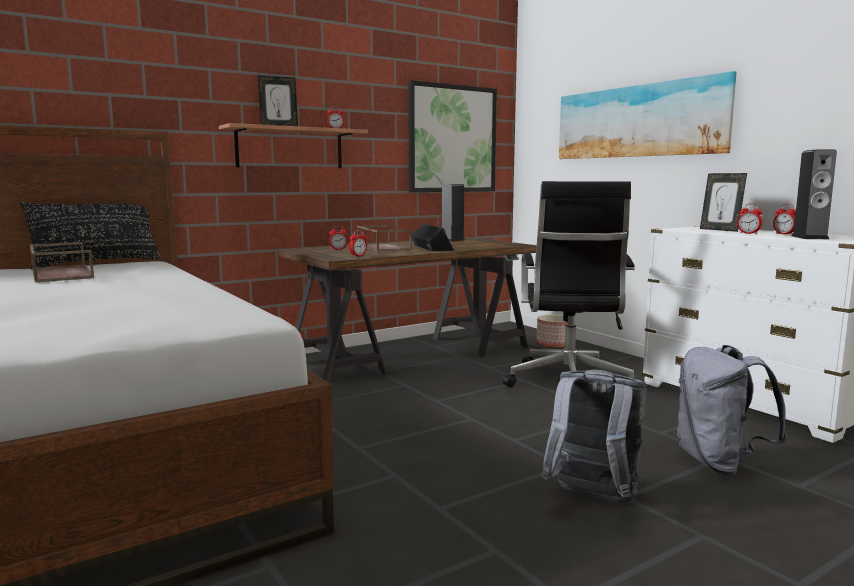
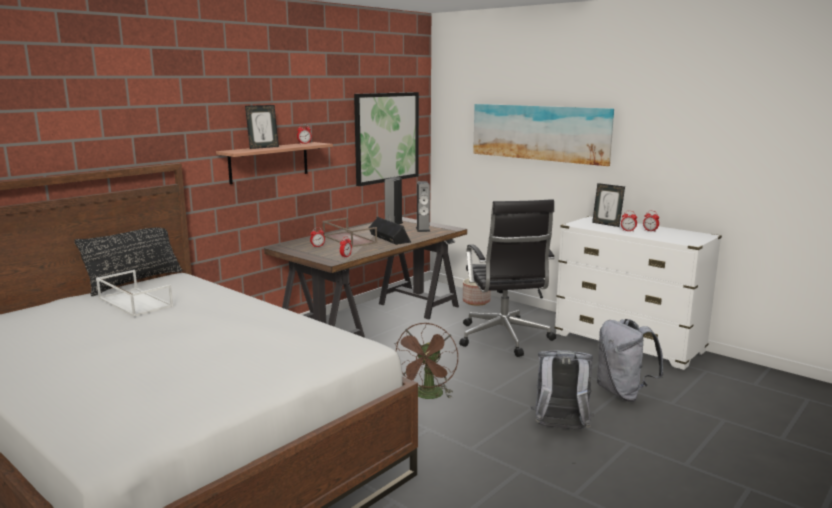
camera: 15 degrees left, 5 degrees up
(60, 274) = (134, 302): brown tray -> white tray
(423, 436) = (428, 396): none -> brown fan
(809, 237) = (667, 236): speaker -> speaker (423, 229)

